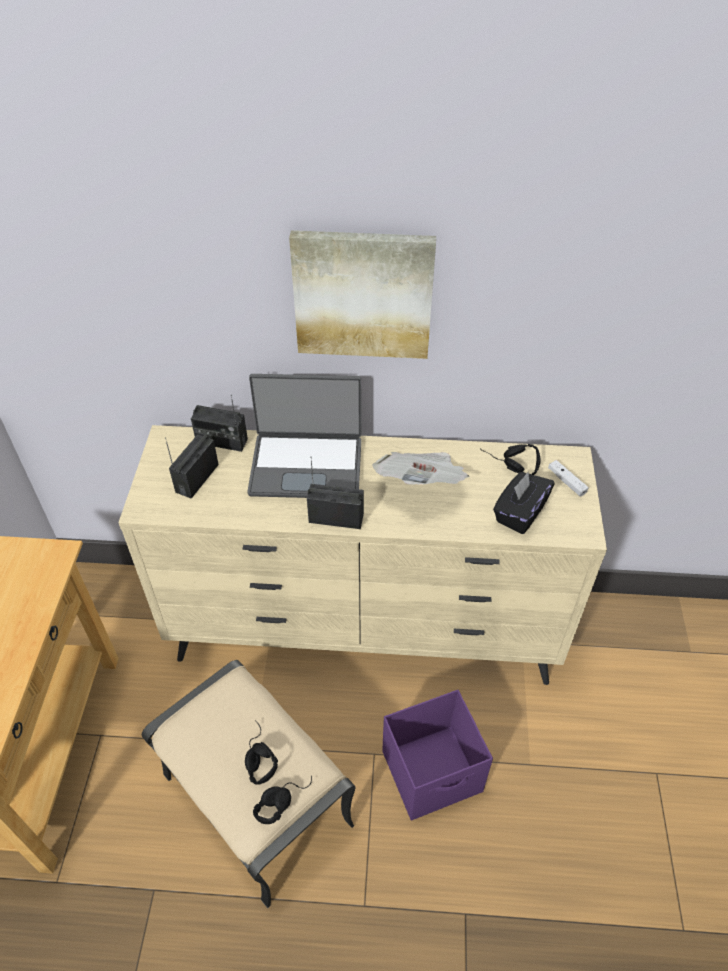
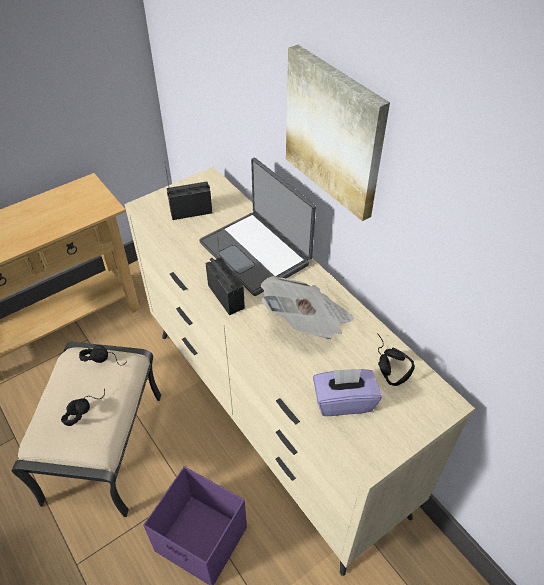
camera: 50 degrees right, 0 degrees up
(221, 441) = (233, 202): radio -> none
(281, 798) = (64, 443): black headphones -> black headphones (105, 359)
(519, 513) = (343, 401): black tissue box -> purple tissue box
(566, 482) = (413, 414): white game controller -> none

